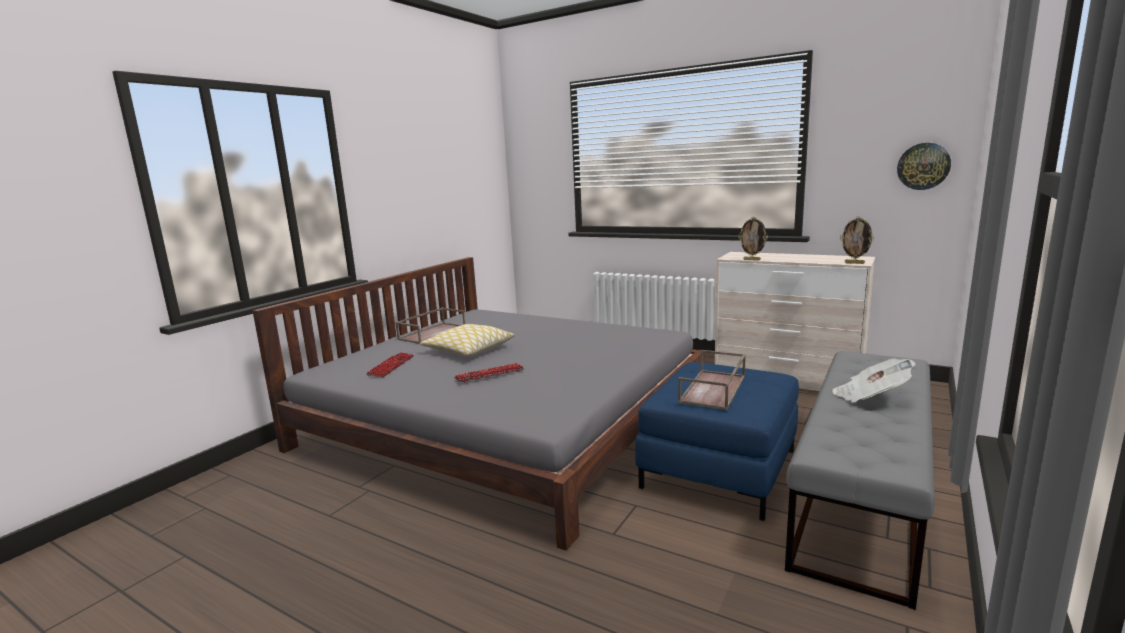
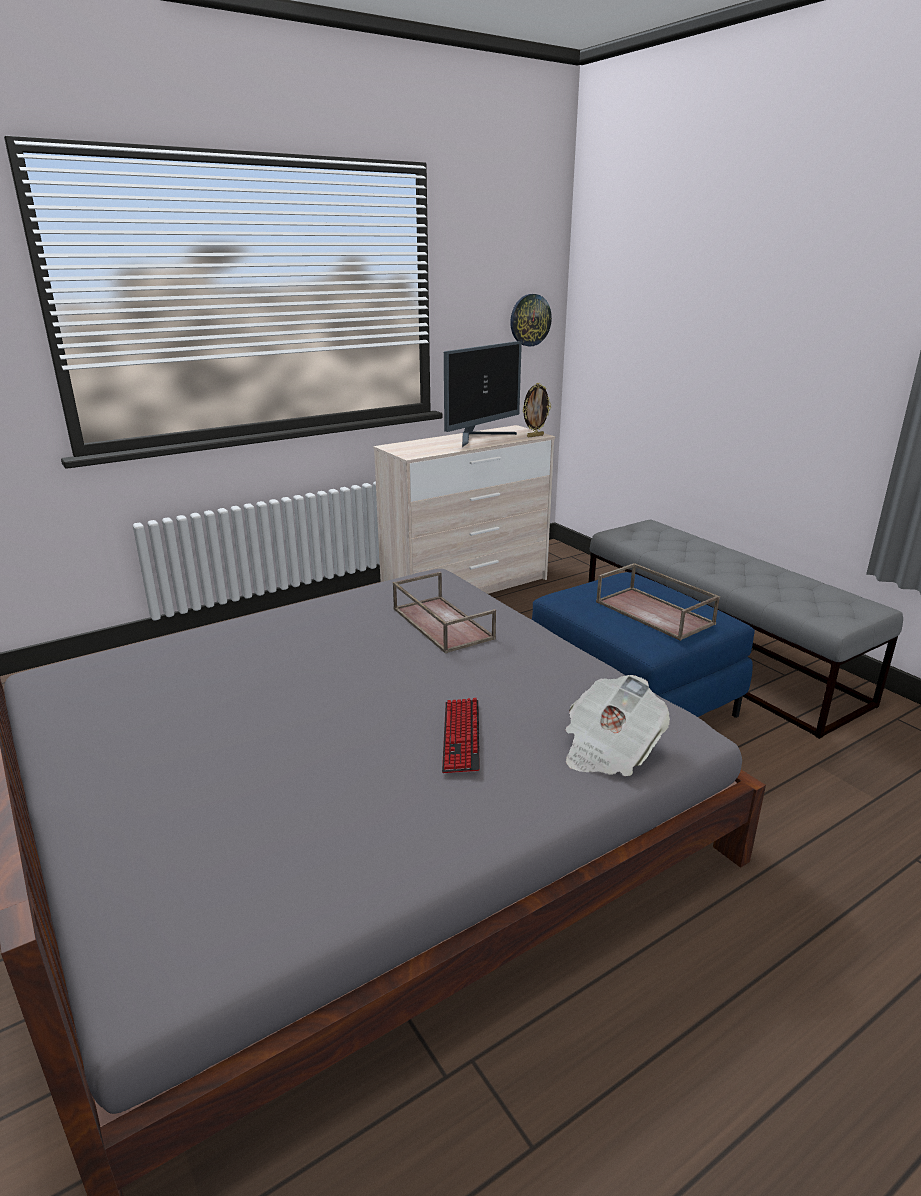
camera: 65 degrees left, 10 degrees up
(391, 366) = (270, 842): keyboard -> none
(432, 333) = (113, 751): brown tray -> brown tray (440, 623)
(468, 350) = (295, 732): pillow -> none
(752, 260) = (444, 452): picture frame -> none
(810, 258) = (480, 437): none -> monitor
(870, 397) = (724, 564): newspaper -> newspaper (609, 749)

